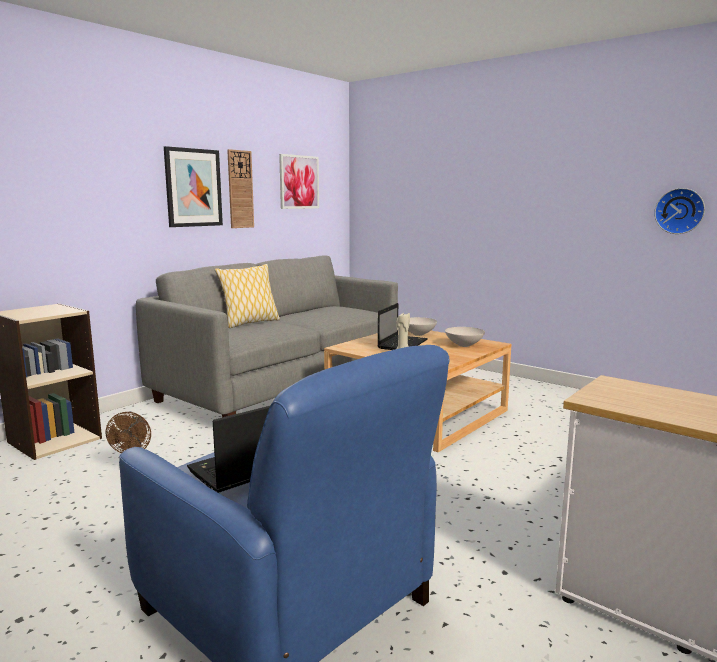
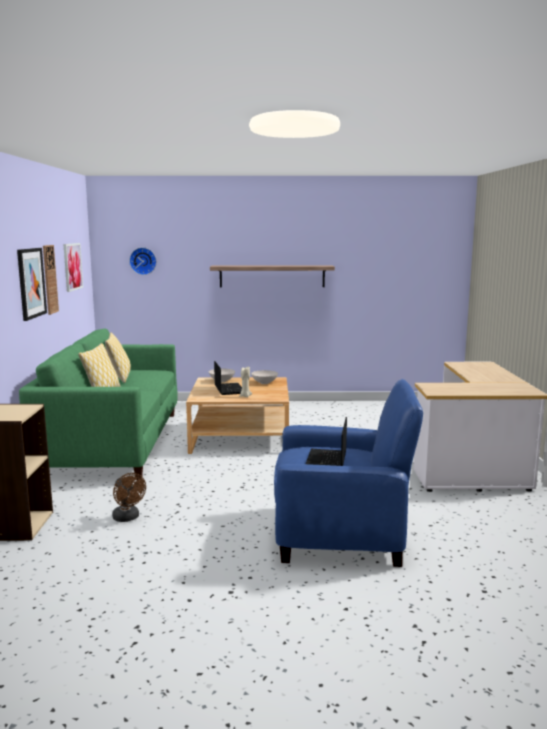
camera: 40 degrees left, 0 degrees up
(282, 385) = (114, 443): grey sofa -> green sofa
(308, 312) = (119, 378): none -> pillow
(548, 199) = (272, 276): none -> shelf
(680, 211) = (354, 283): wall clock -> wall clock (143, 261)

